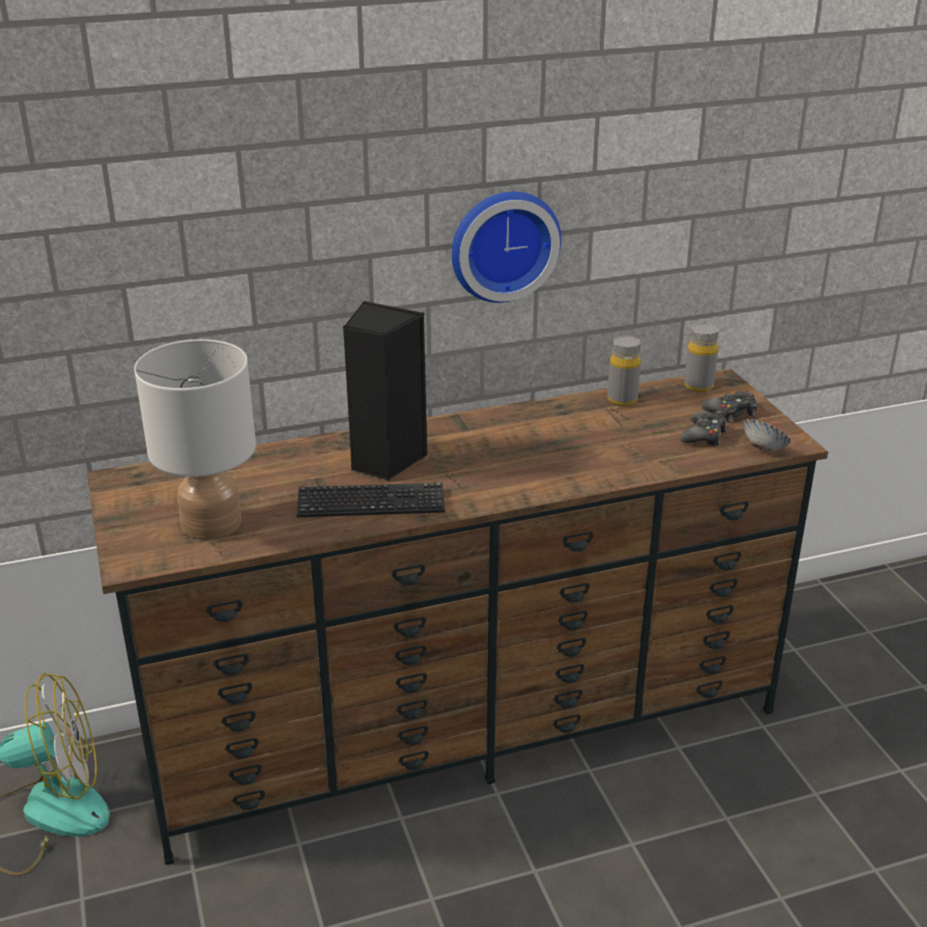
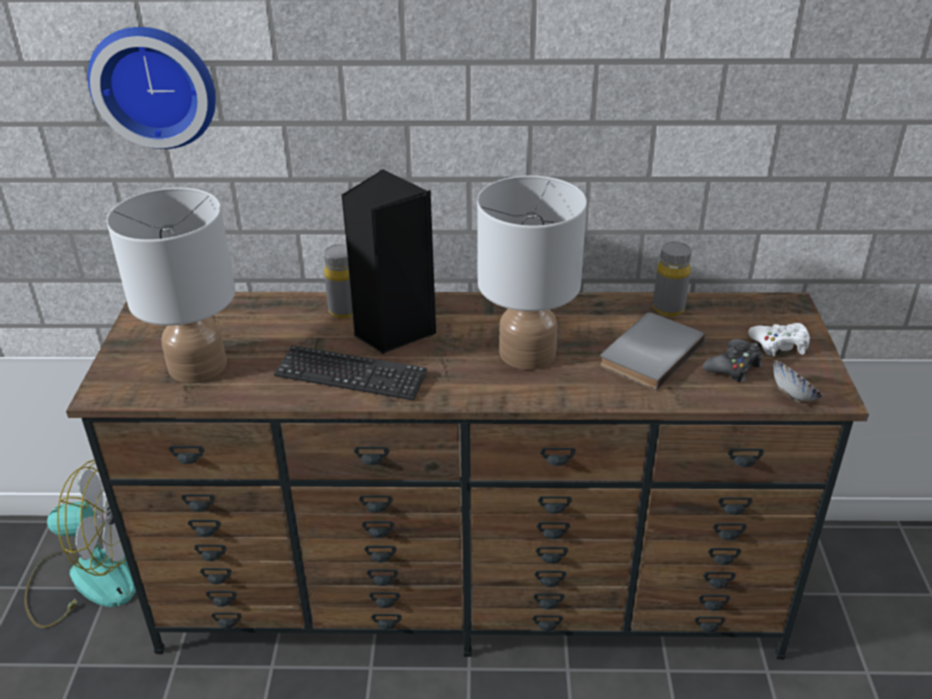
camera: 20 degrees right, 5 degrees up
(503, 244) = (550, 127): wall clock -> wall clock (155, 85)
(521, 457) = (526, 353): none -> grey table lamp
(626, 437) = (648, 352): none -> grey book
(698, 386) = (760, 307): grey bottle -> grey bottle (344, 310)
(731, 412) = (780, 345): black game controller -> white game controller

